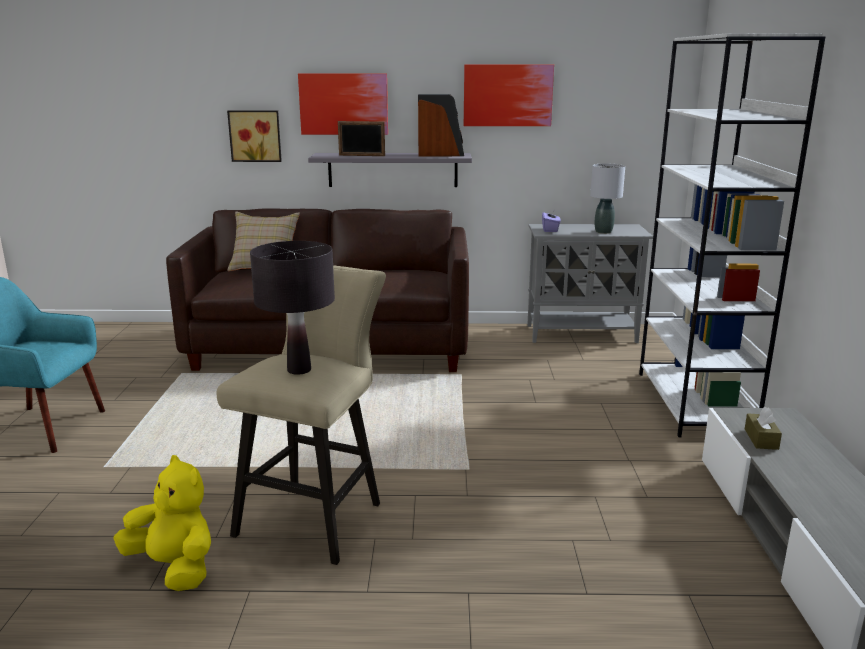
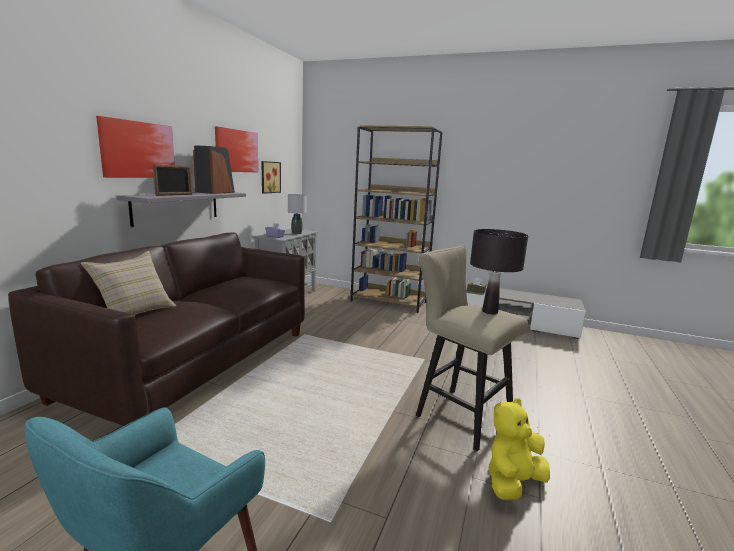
camera: 70 degrees left, 5 degrees down
(255, 136) = (53, 179): picture -> picture (269, 177)
(694, 403) = (389, 301): white bookcase -> brown bookcase

